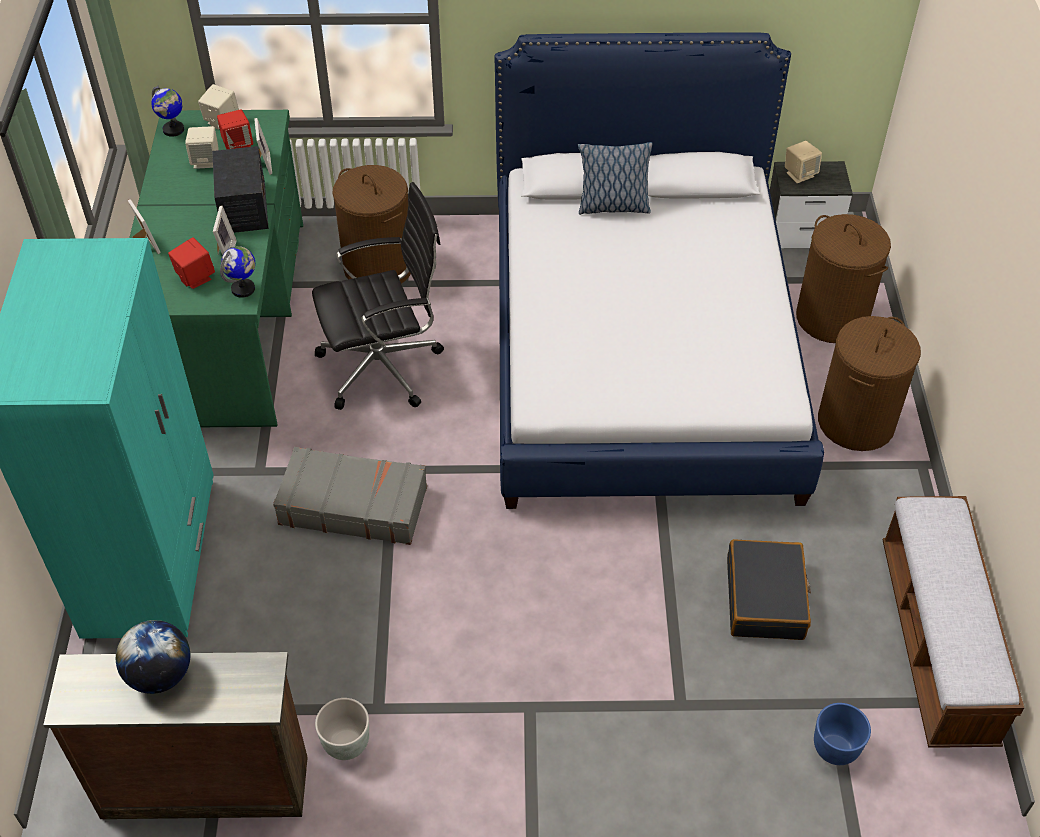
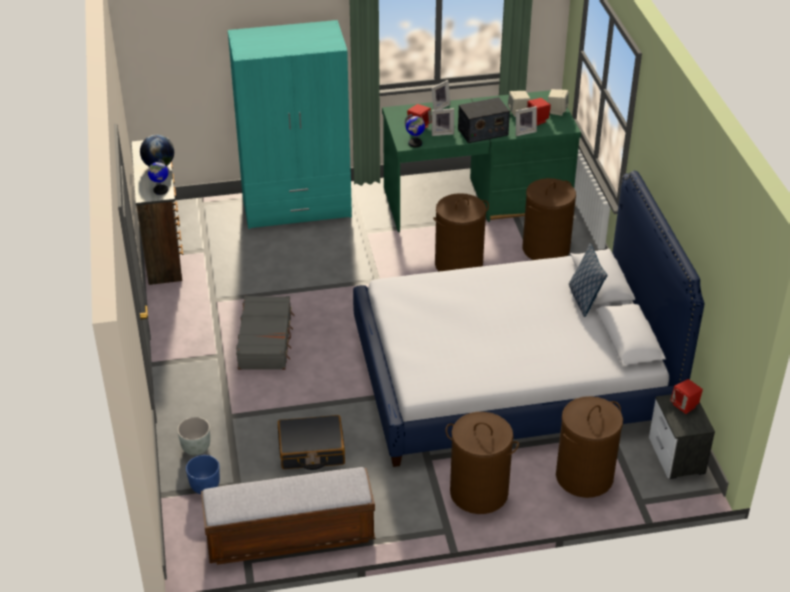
camera: 80 degrees right, 10 degrees down
(173, 130) = (541, 96): globe -> globe (160, 190)
(346, 743) = (191, 292): grey planter -> grey planter (196, 448)
(353, 505) = (347, 270): grey suitcase -> grey suitcase (266, 340)
(384, 366) = (458, 265): black office chair -> brown laundry basket
(800, 174) = (684, 406): beige speaker -> red speaker

